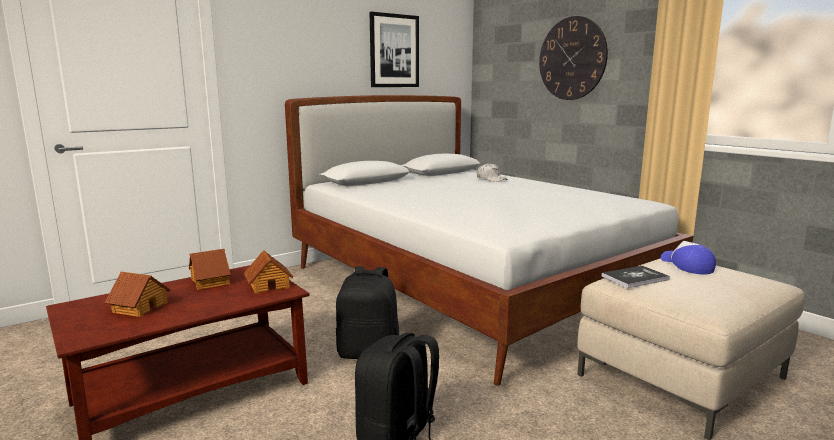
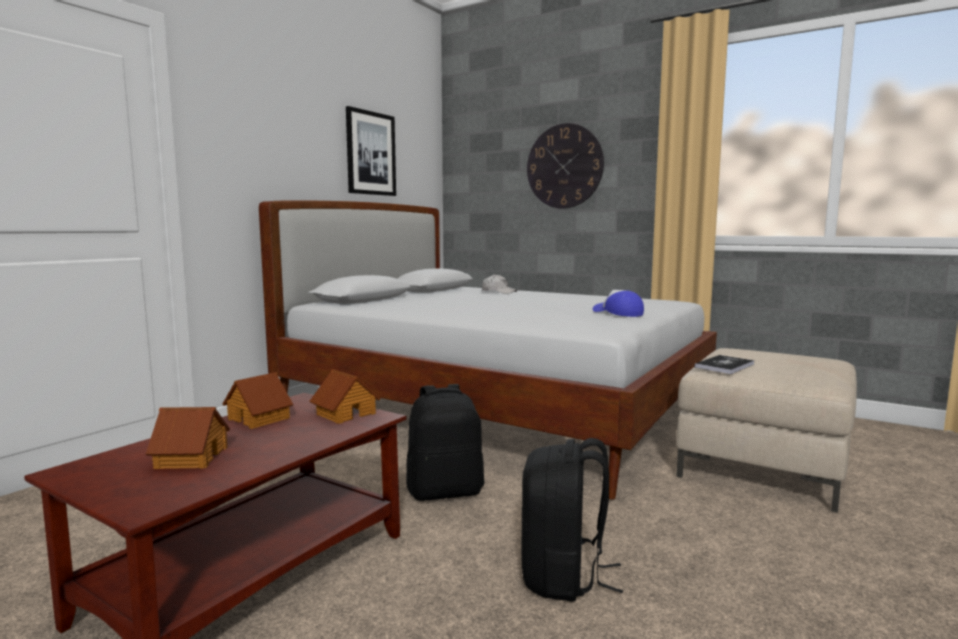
camera: 20 degrees left, 5 degrees down
(686, 265) = (750, 353): cap -> cap (617, 313)

